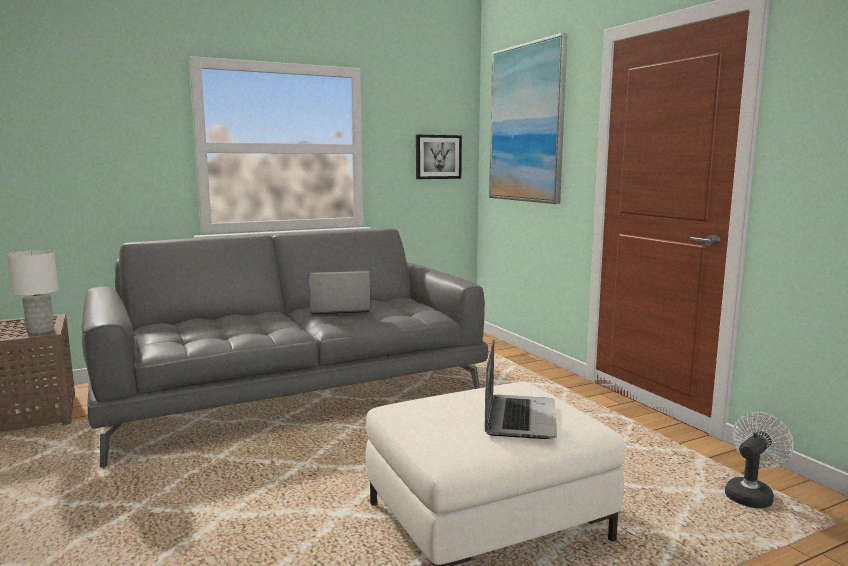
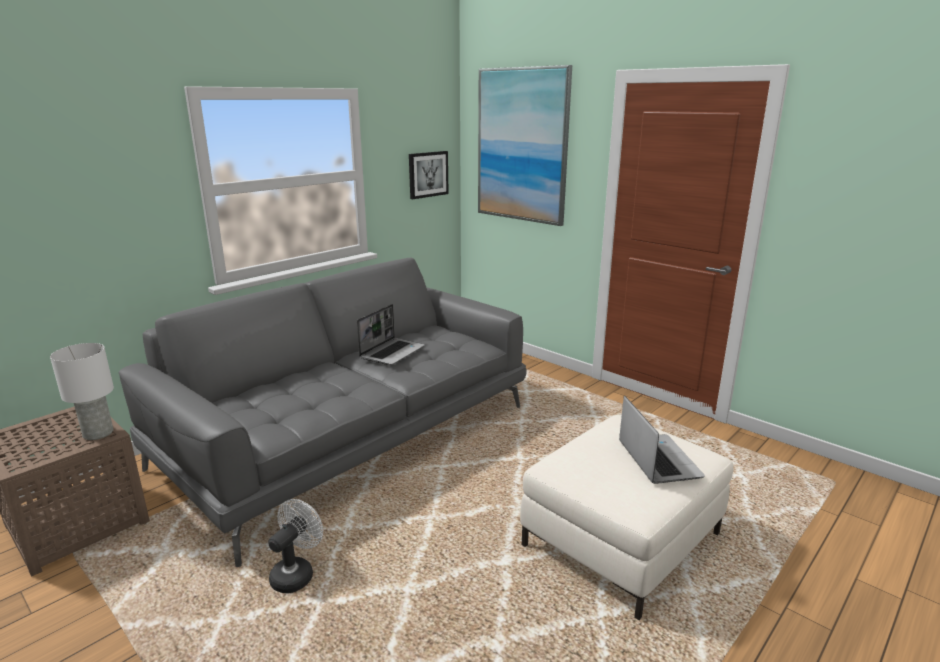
camera: 20 degrees left, 10 degrees up
(338, 309) = (392, 352): laptop -> laptop turned 150 degrees clockwise
(751, 495) = (773, 470): white fan -> white fan (296, 573)

